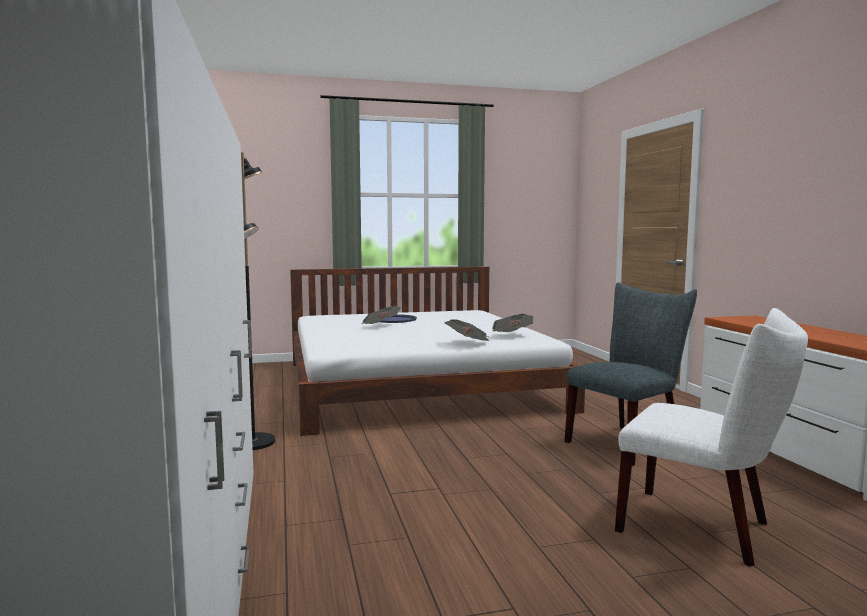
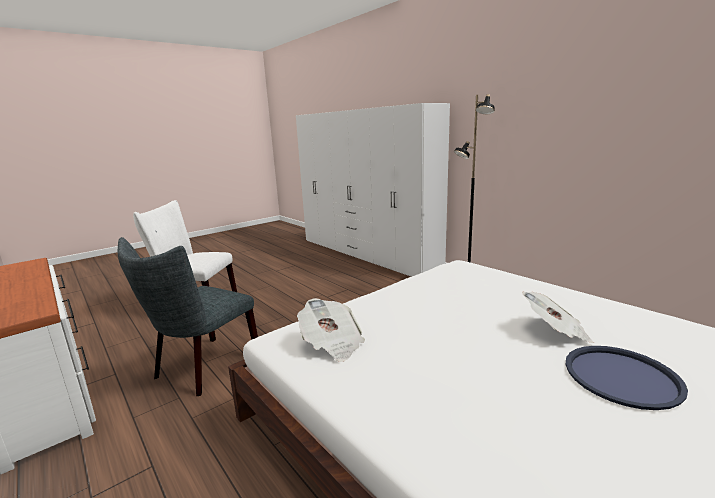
camera: 155 degrees right, 10 degrees up
(468, 343) = (365, 304): newspaper -> none

